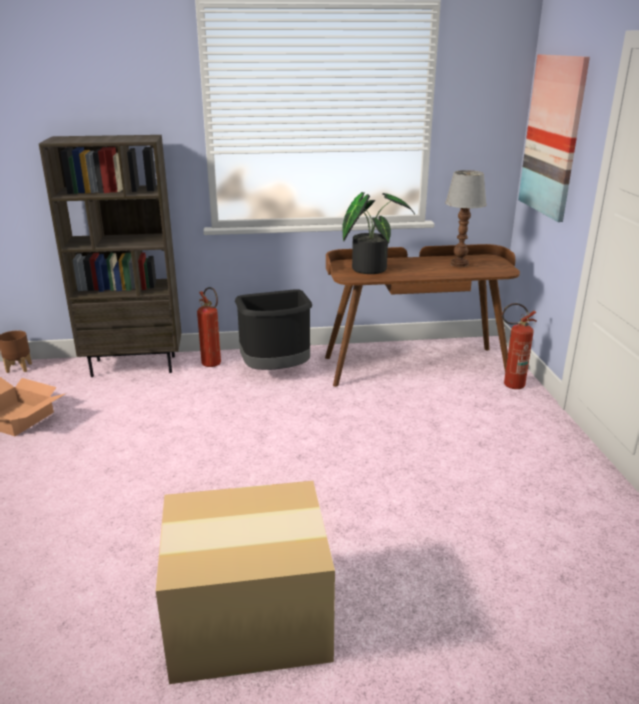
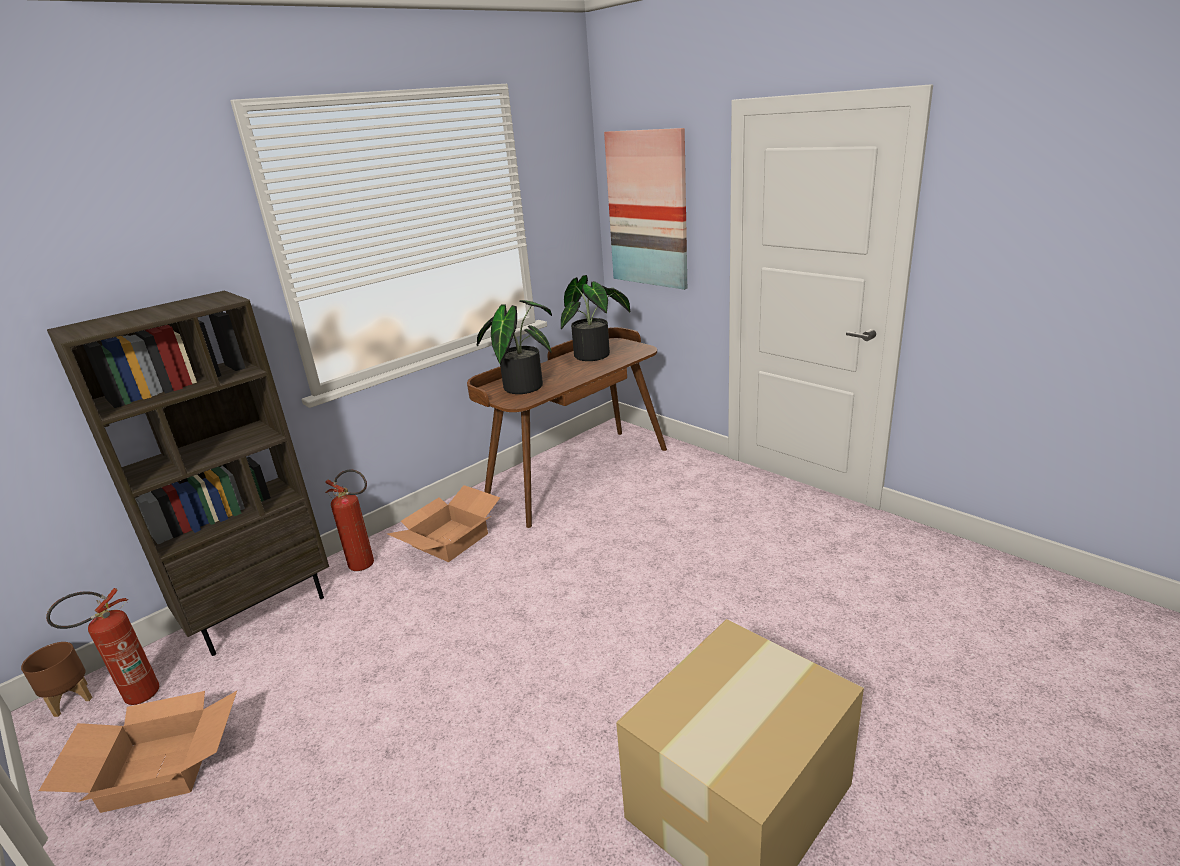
camera: 35 degrees left, 0 degrees up
(276, 371) = (450, 539): black trash can -> cardboard box
(460, 264) = (596, 355): table lamp -> potted plant
(509, 385) = (676, 458): fire extinguisher -> fire extinguisher (133, 699)

